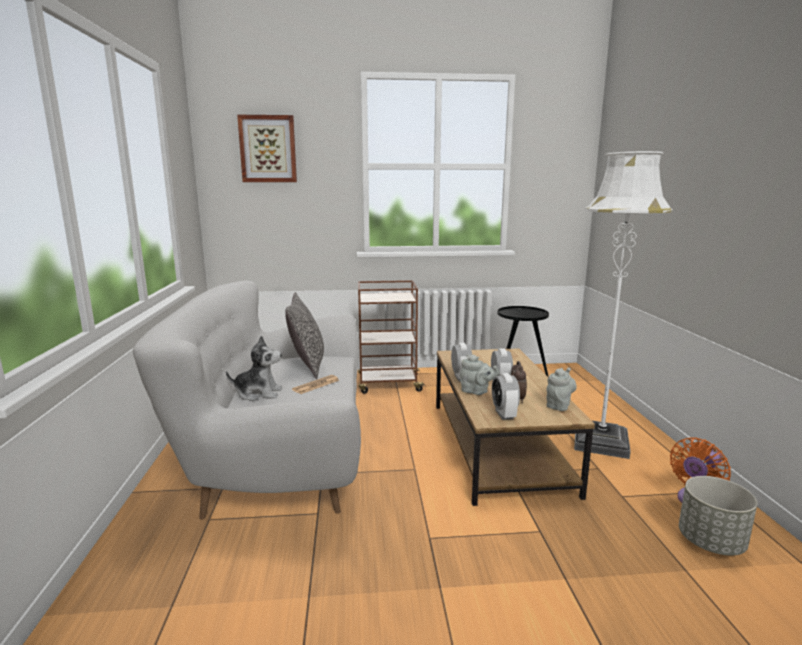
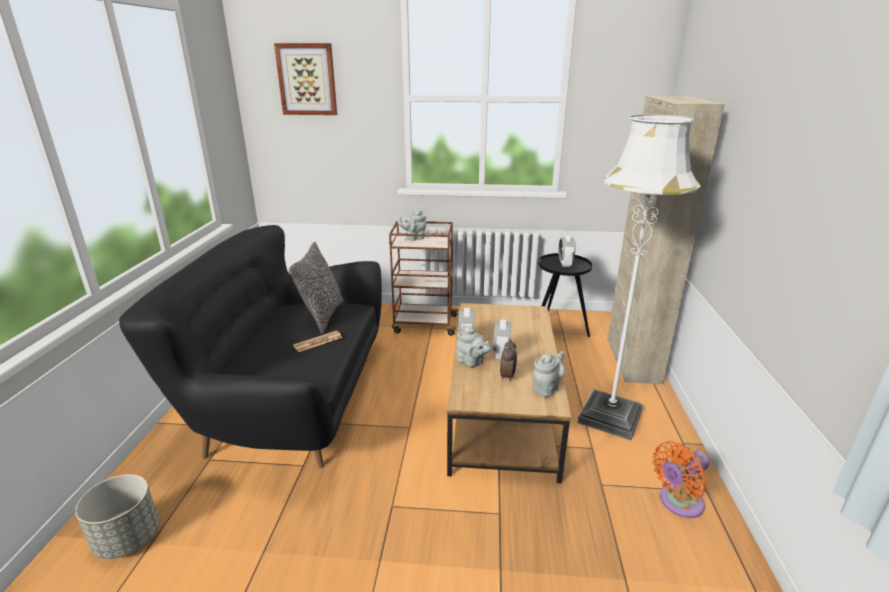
camera: 10 degrees right, 10 degrees up
(258, 393) = (262, 347): plush toy -> none
(277, 460) = (289, 402): white sofa -> black sofa
(378, 296) = (414, 238): none -> grey teapot
(504, 414) = (484, 394): alarm clock -> alarm clock (565, 264)
(597, 398) = (632, 360): none -> beige cabinet
(710, 542) = (667, 551): grey planter -> grey planter (128, 538)

